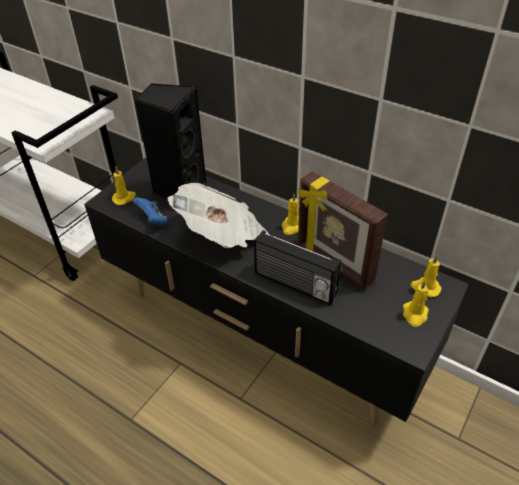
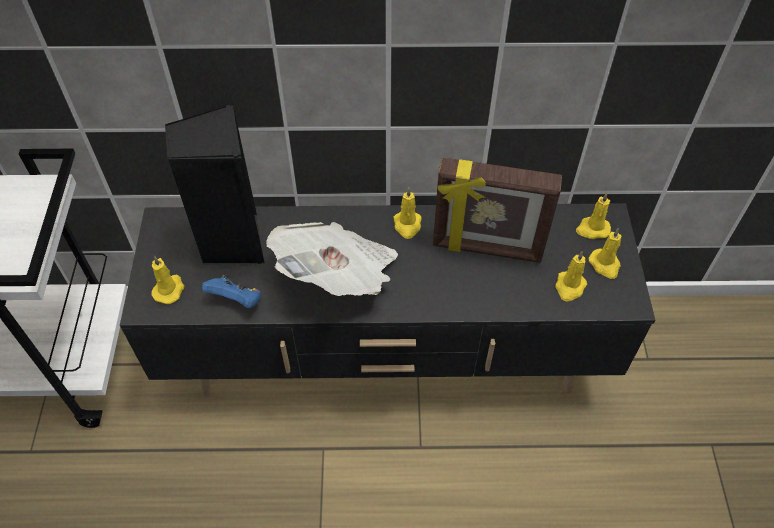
camera: 35 degrees left, 10 degrees up
(294, 284) = (467, 295): radio -> none
(373, 315) = (569, 287): none -> yellow candle

